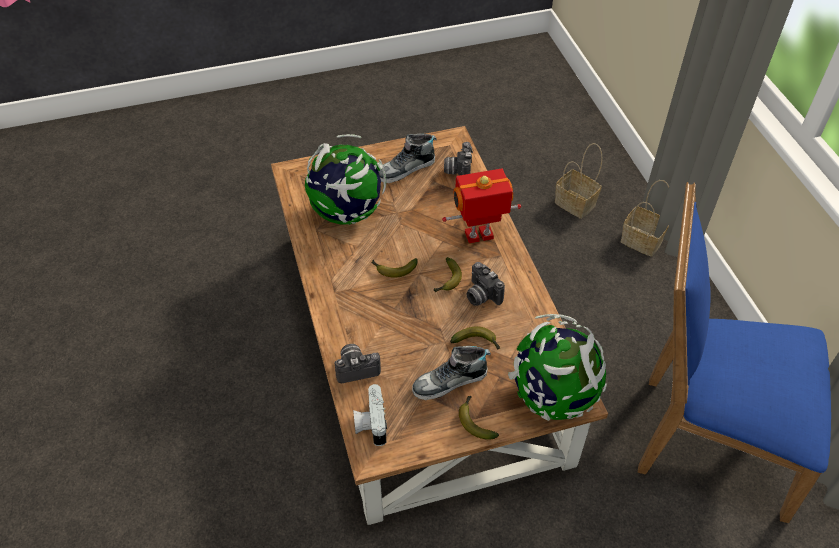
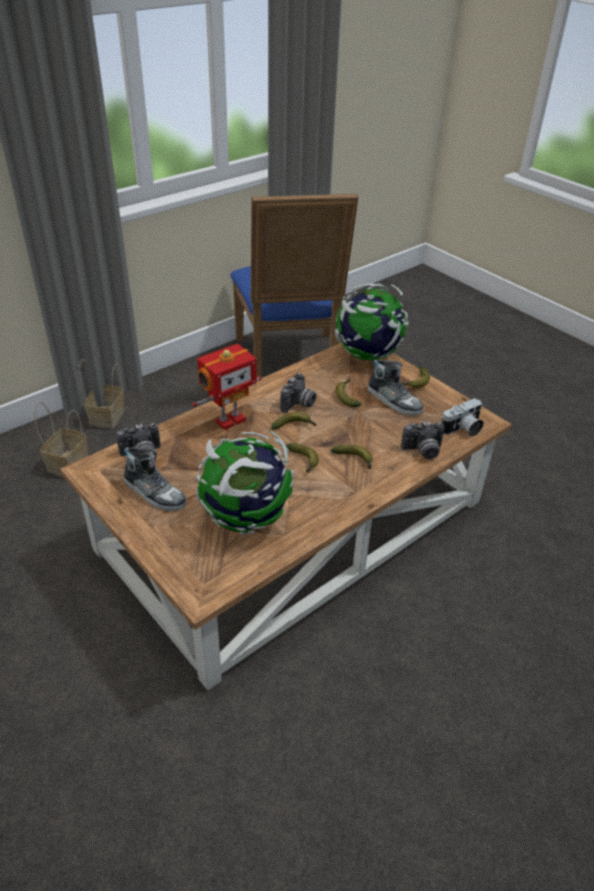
camera: 115 degrees left, 10 degrees down
(356, 368) = (422, 451): camera -> camera turned 60 degrees counterclockwise
(374, 308) = (355, 460): none -> banana
(479, 236) = (229, 420): toy robot -> toy robot turned 90 degrees counterclockwise

